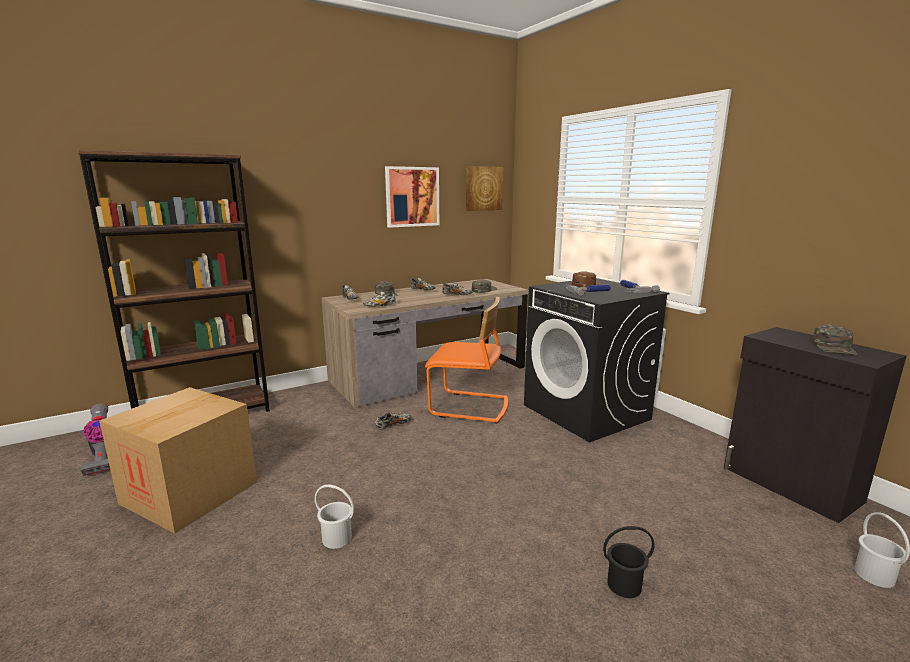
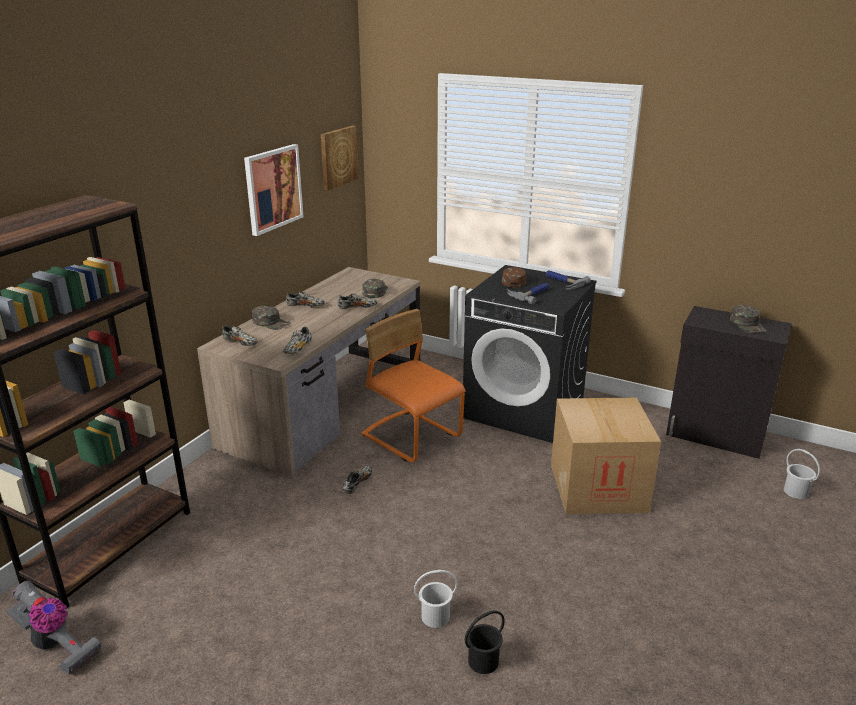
camera: 30 degrees left, 10 degrees up
(190, 493) = (231, 638): cardboard box -> cardboard box (598, 487)
(469, 407) = (412, 437): orange chair -> orange chair turned 120 degrees counterclockwise
(623, 584) = (670, 560): black bucket -> black bucket (482, 661)

